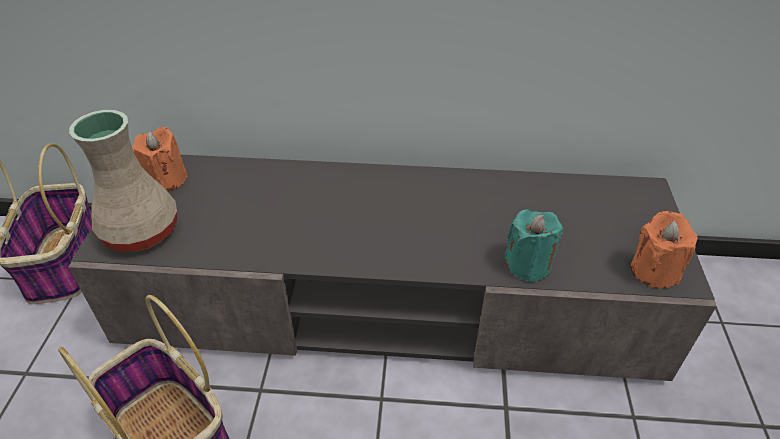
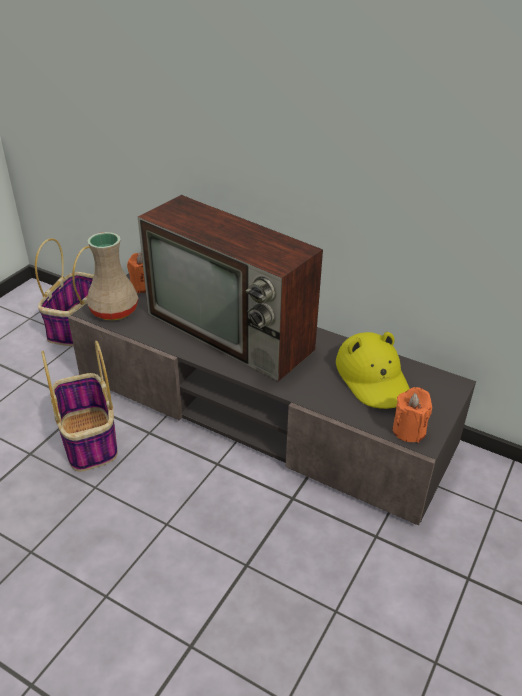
camera: 25 degrees right, 5 degrees down
(337, 209) = (232, 332): none -> television
(528, 264) = (327, 399): turquoise candle -> none
(558, 214) = (373, 378): none -> yellow hat

